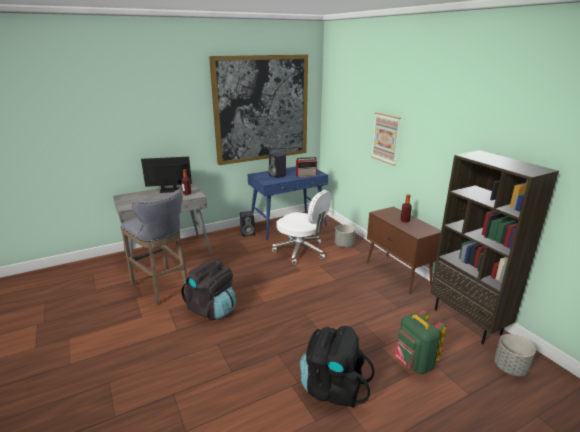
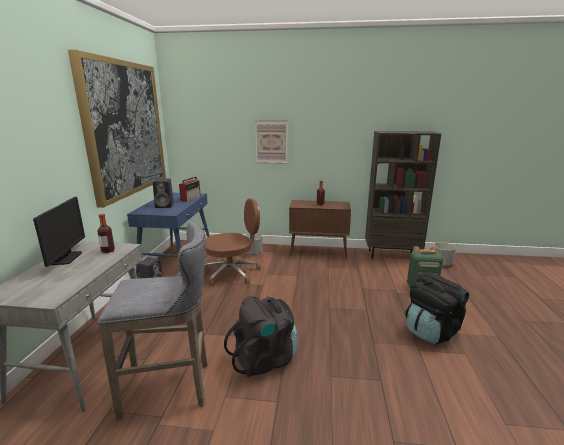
camera: 55 degrees left, 5 degrees down
(169, 190) = (66, 258): monitor -> monitor turned 150 degrees clockwise
(301, 251) = (232, 272): white office chair -> brown office chair

